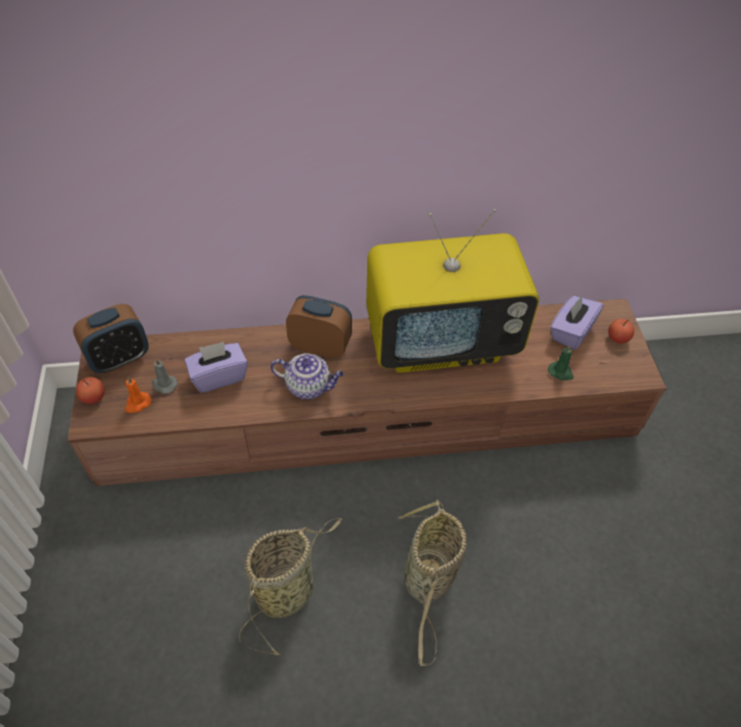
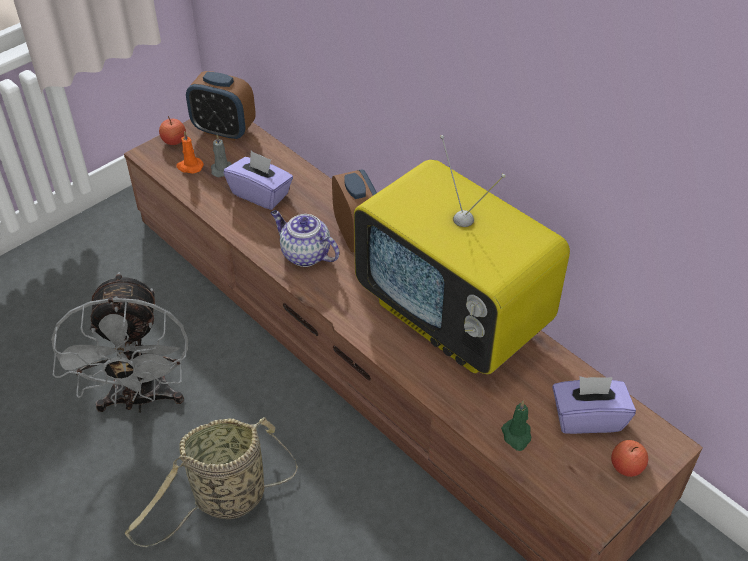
camera: 55 degrees right, 5 degrees down
(288, 590) = (140, 399): basket -> grey fan
(309, 386) = (304, 254): teapot -> teapot turned 150 degrees clockwise

